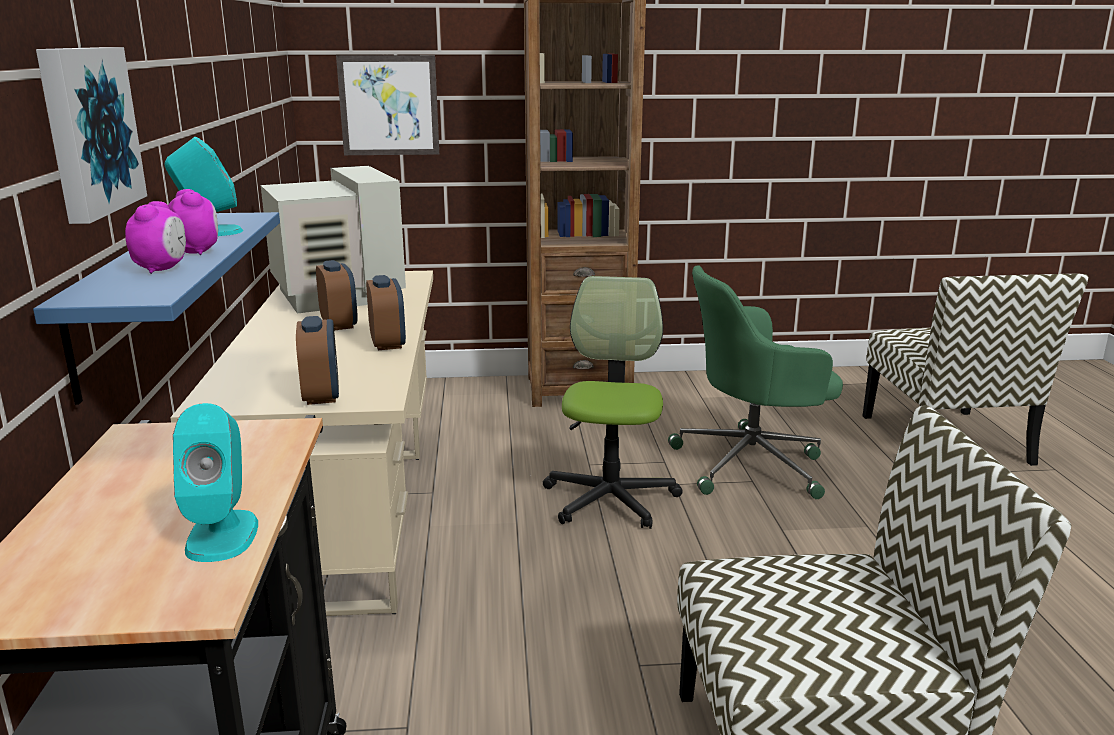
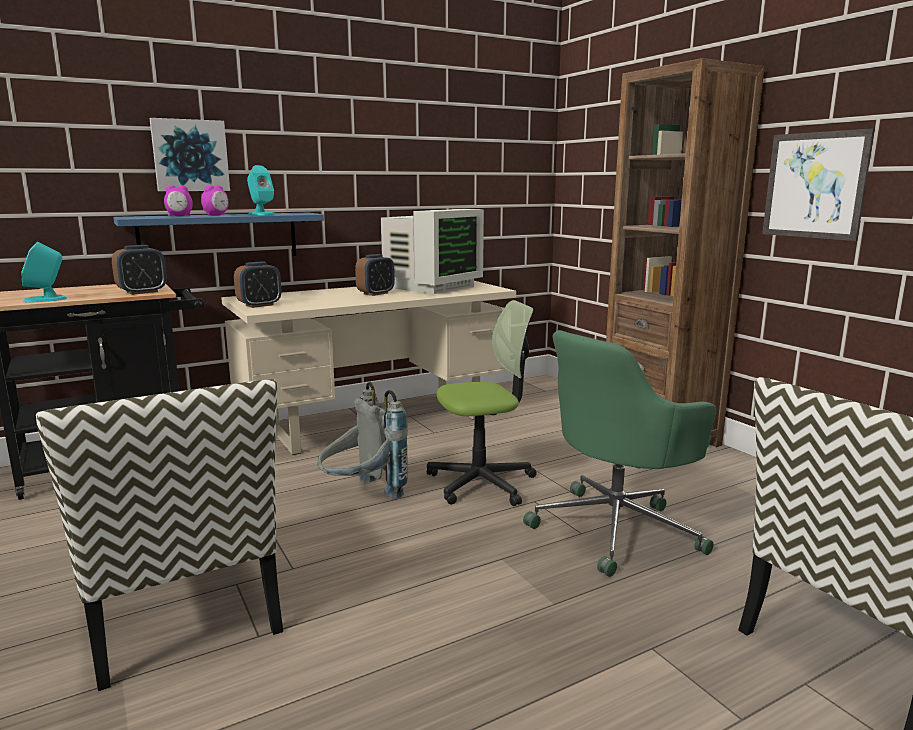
camera: 65 degrees right, 5 degrees down
(388, 343) = (351, 302): alarm clock -> alarm clock (142, 292)
(389, 105) = (597, 179): picture -> picture (814, 185)
(586, 579) = (362, 495): none -> grey backpack
(752, 464) = (617, 528): green office chair -> green office chair turned 90 degrees counterclockwise

